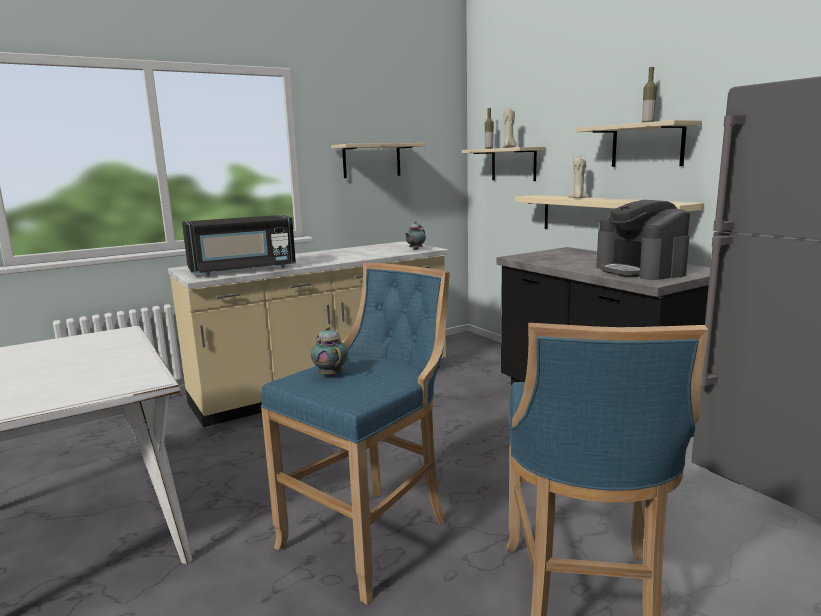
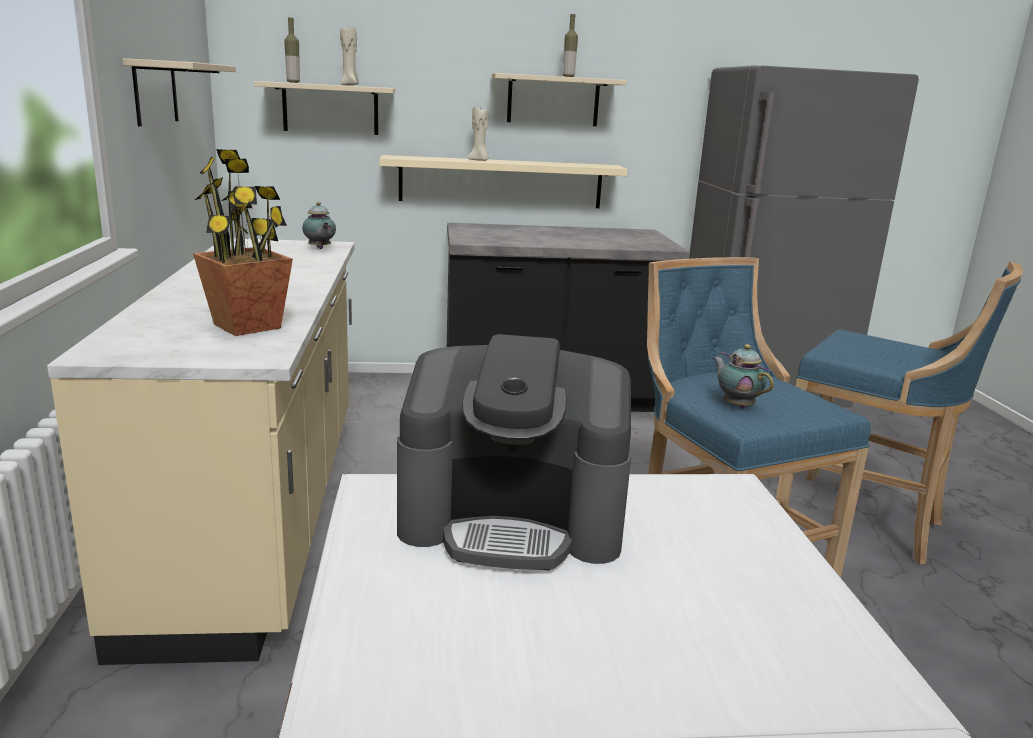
camera: 65 degrees left, 5 degrees up
(242, 270) = (248, 326): black microwave -> potted plant
(330, 374) = (736, 405): teapot -> teapot turned 60 degrees clockwise
(640, 271) = (618, 239): coffee machine -> coffee machine (513, 519)

